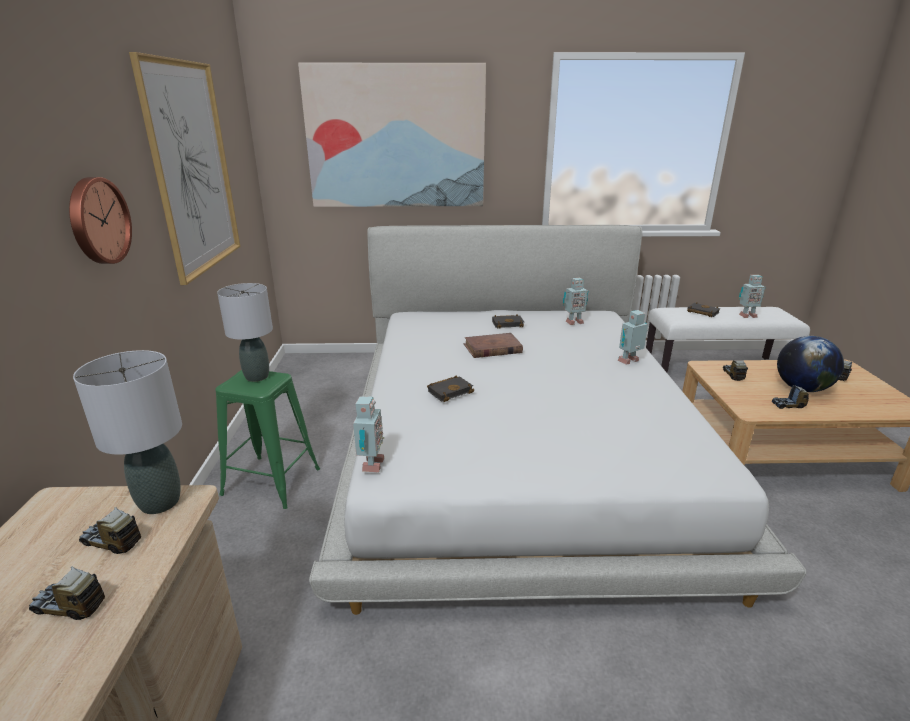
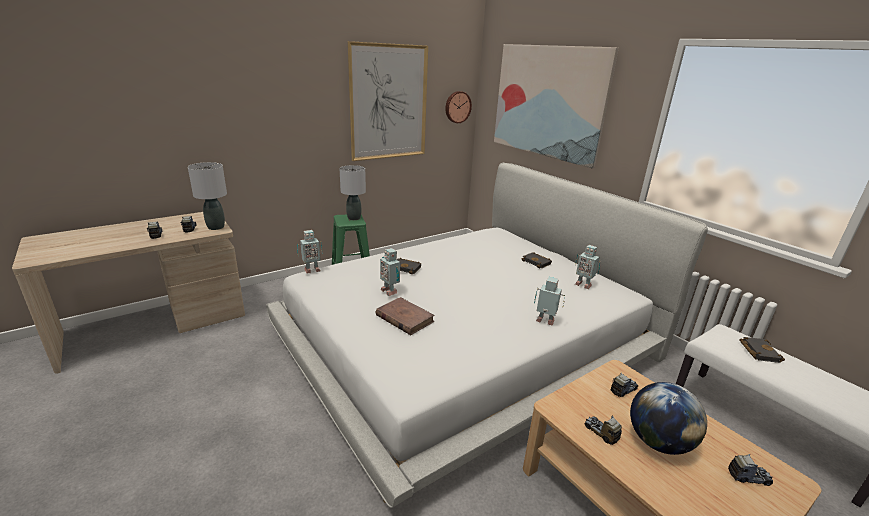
camera: 55 degrees right, 0 degrees up
(97, 221) = (293, 117): wall clock -> wall clock (457, 107)
(492, 348) = (486, 267): brown book -> brown book (404, 318)
(746, 316) = (812, 384): toy robot -> toy robot (389, 291)

